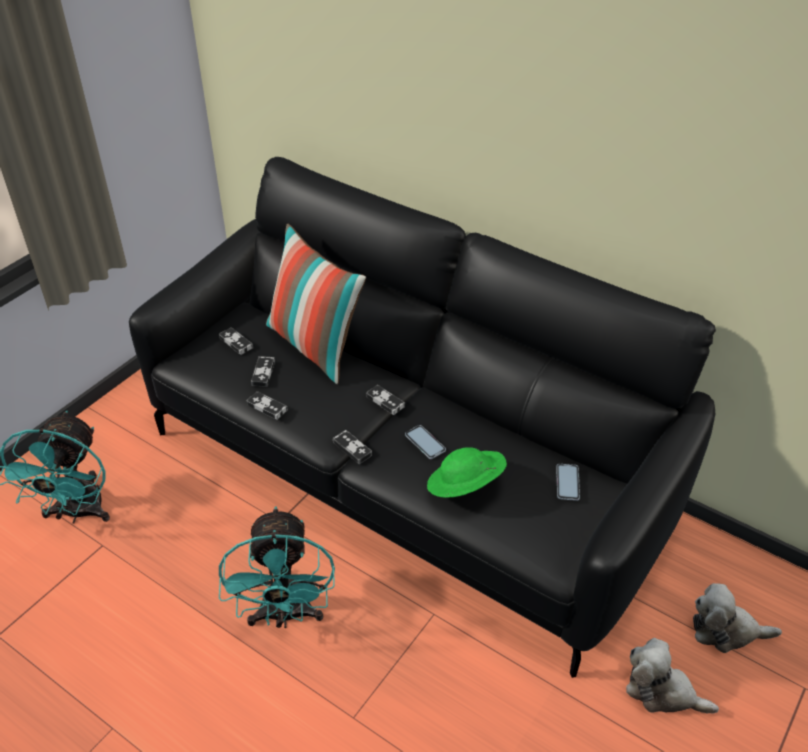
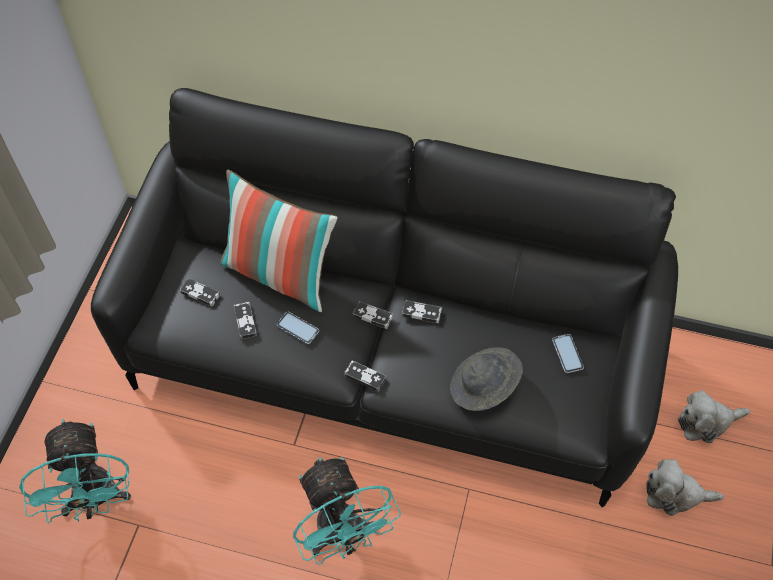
camera: 20 degrees left, 15 degrees up
(267, 407) = (267, 358): game controller -> game controller (422, 313)
(425, 442) = (430, 351): phone -> phone (298, 328)
(465, 487) = (484, 387): green hat -> grey hat

